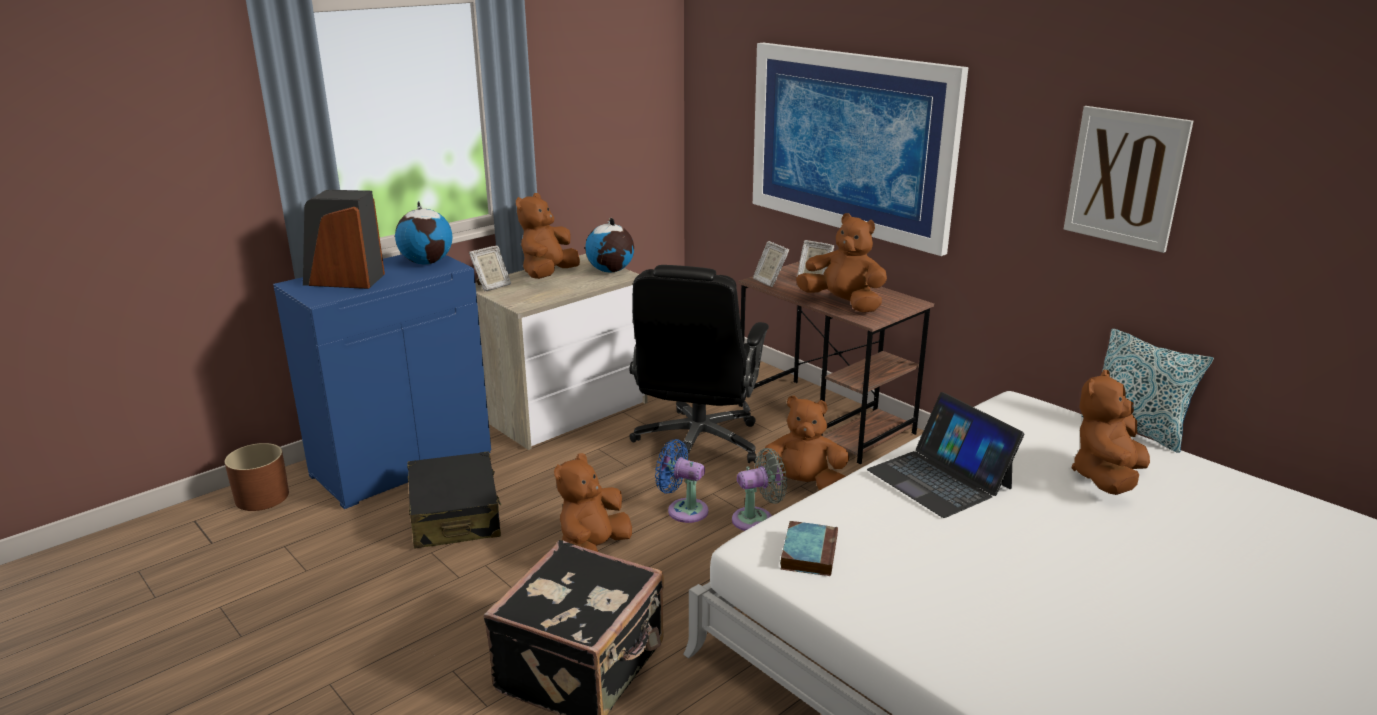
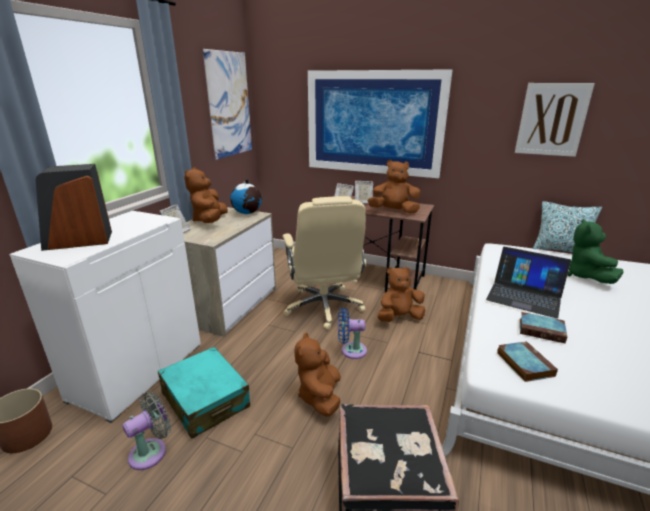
camera: 25 degrees left, 0 degrees up
(402, 463) = (138, 370): blue cabinet -> white cabinet
(427, 262) = (140, 219): globe -> none
(455, 515) = (205, 400): black suitcase -> turquoise suitcase
(631, 91) = (229, 105): none -> picture
(697, 444) = (324, 307): black office chair -> beige office chair
(757, 519) = (395, 344): grey fan -> grey fan (151, 451)
(895, 526) = (542, 330): none -> book
(1106, 478) = (586, 276): brown plush toy -> green plush toy

